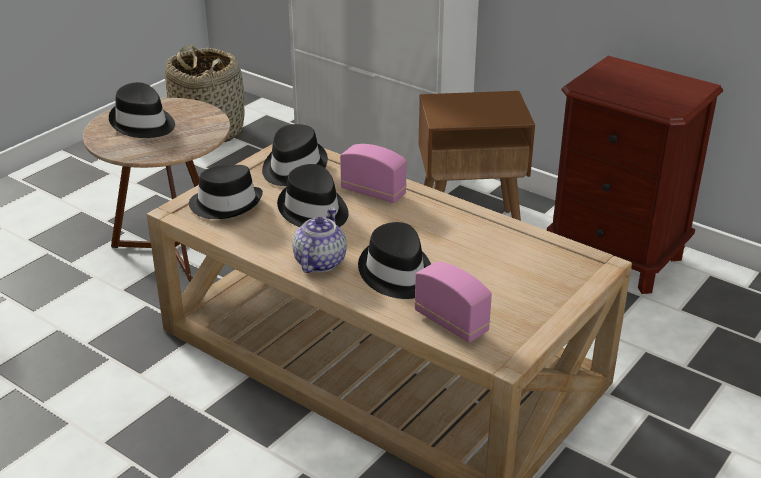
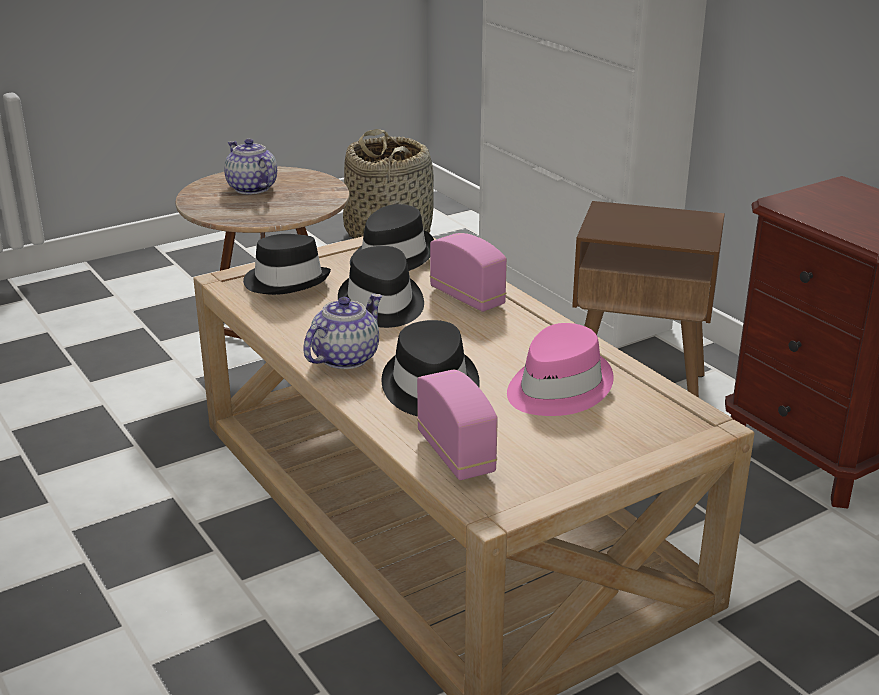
camera: 20 degrees right, 5 degrees down
(143, 124) = (251, 188): black hat -> teapot
(485, 256) = (556, 388): none -> pink hat

